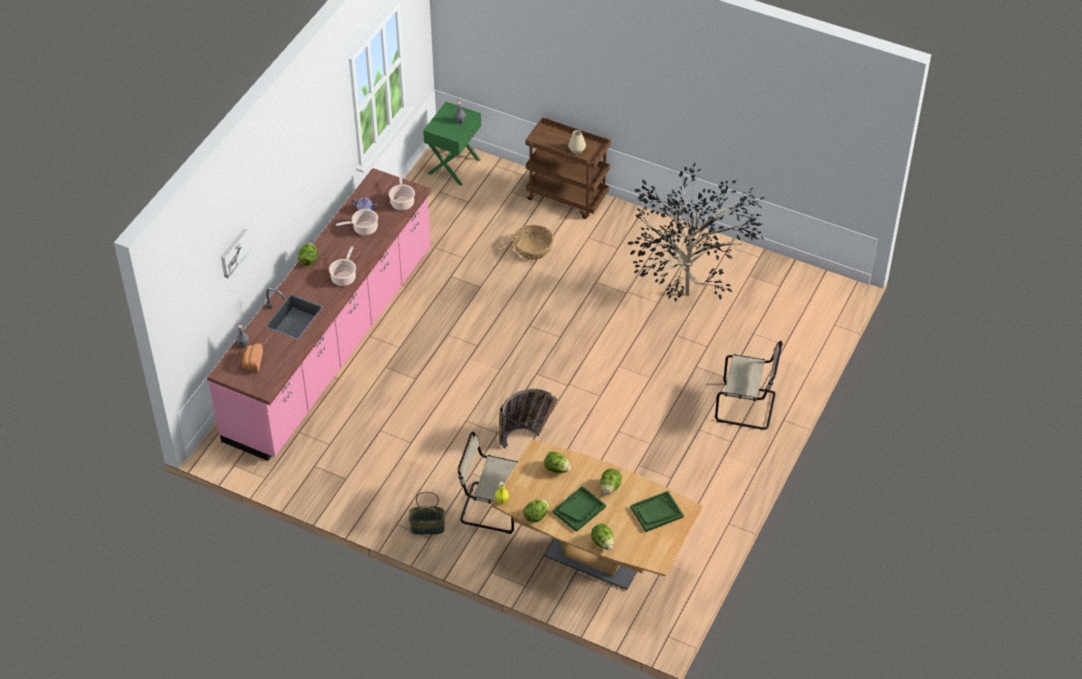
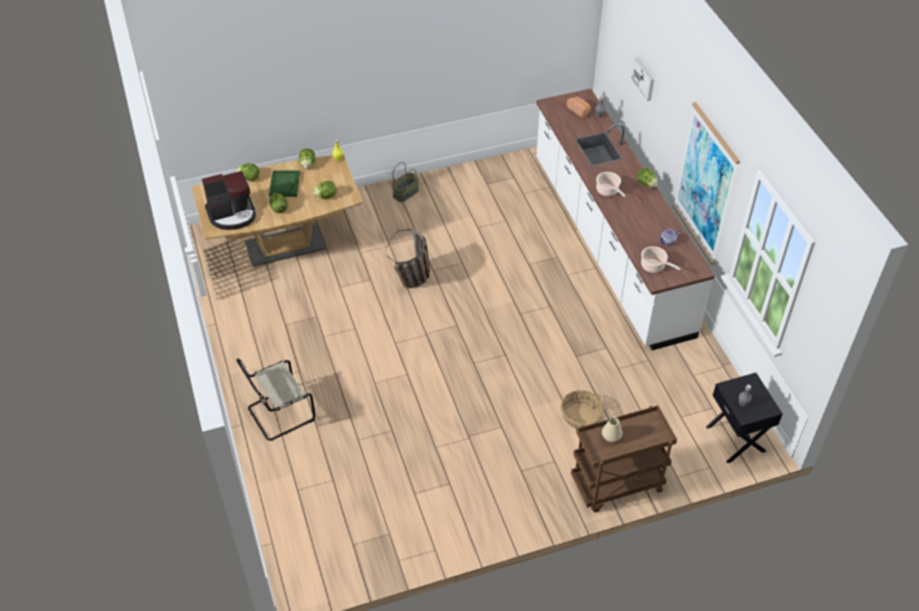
camera: 135 degrees right, 0 degrees up
(318, 168) = (705, 184): none -> picture
(331, 344) = (609, 245): pink counter -> white counter
(363, 228) = (647, 229): cooking pot -> none
(453, 166) = (736, 438): green nightstand -> black nightstand
(490, 507) = (382, 227): beige chair -> none
(656, 512) = (232, 214): green tray -> coffee machine
(689, 296) = (418, 473): potted plant -> none

